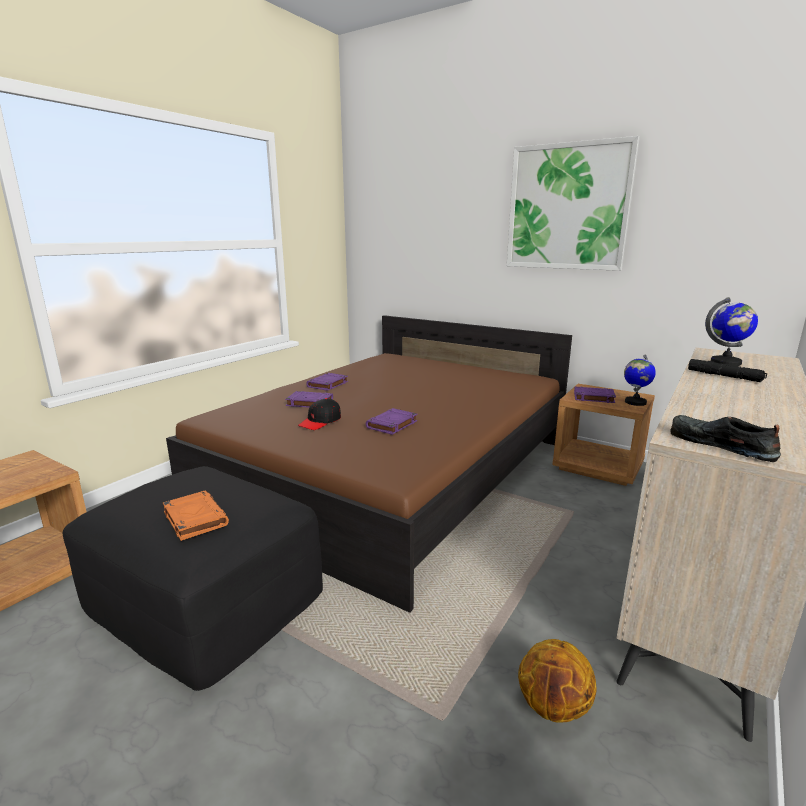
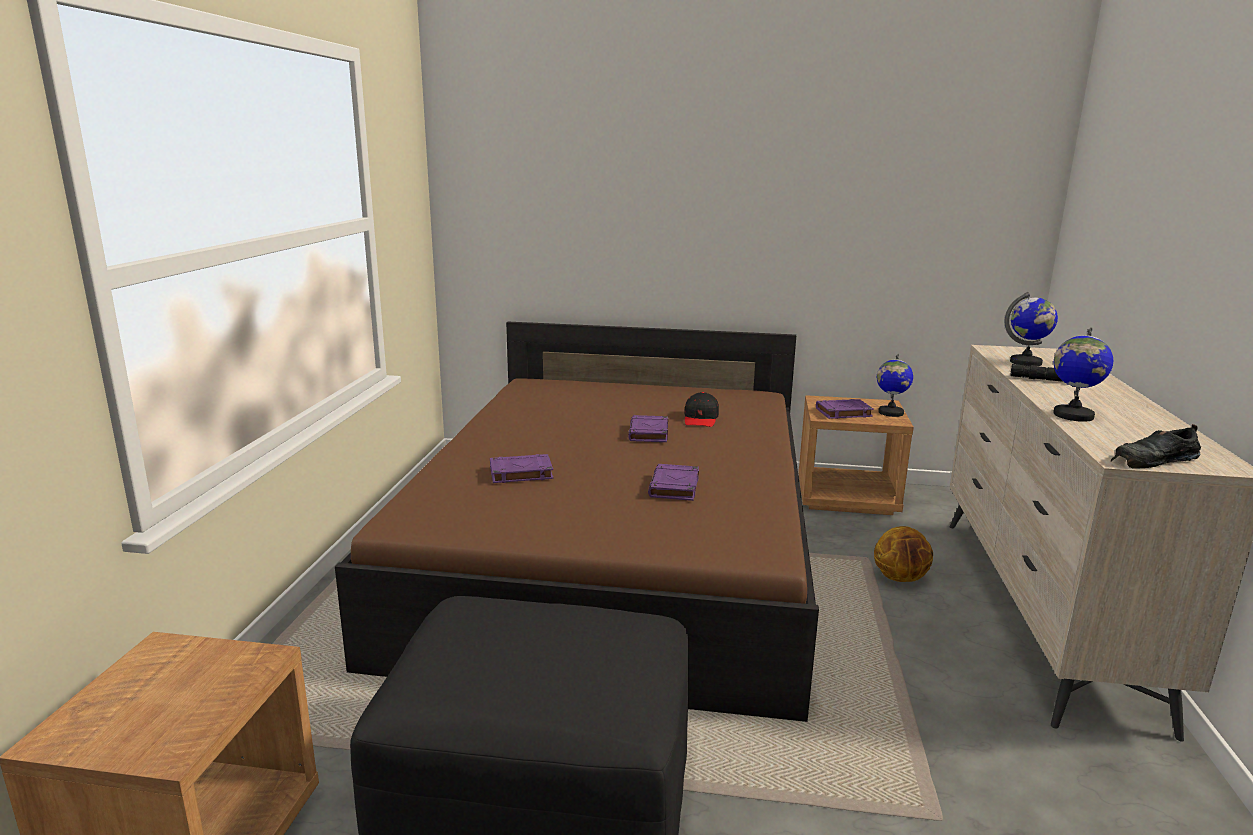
camera: 25 degrees left, 0 degrees up
(195, 518) = (583, 667): orange book -> none
(320, 421) = (577, 499): black cap -> black cap (701, 418)
(327, 384) = (506, 440): purple book -> purple book (649, 433)
(553, 707) = (1022, 769): basketball -> basketball (900, 578)
(567, 207) = (783, 172): picture -> none
(696, 402) = (1072, 415): none -> globe
(718, 444) = (1154, 460): black shoe -> black shoe turned 45 degrees counterclockwise

